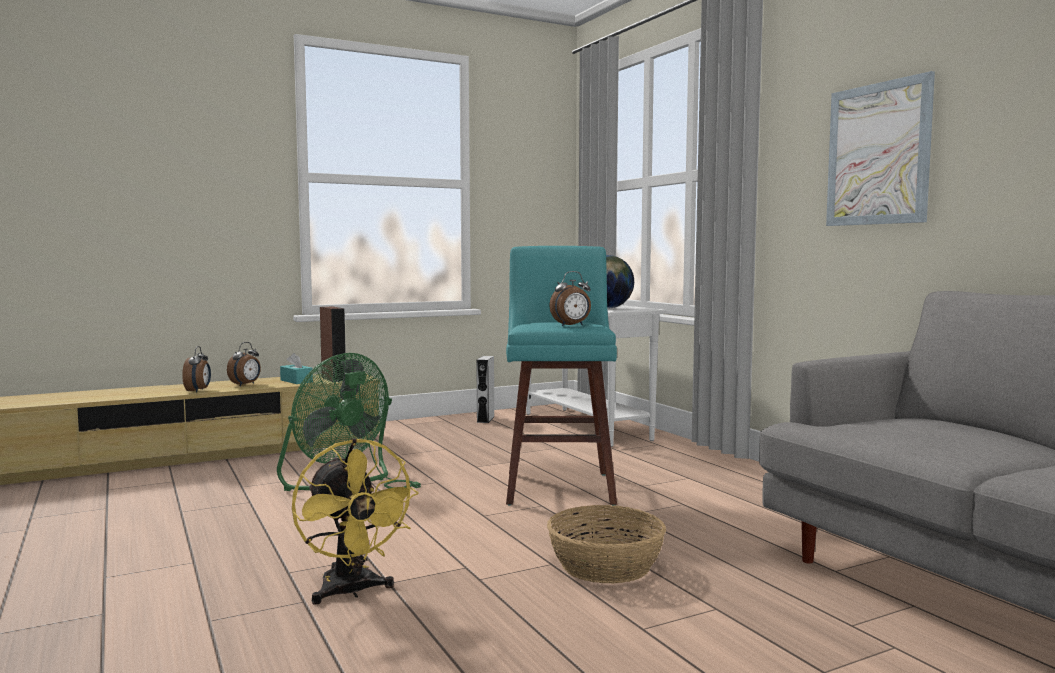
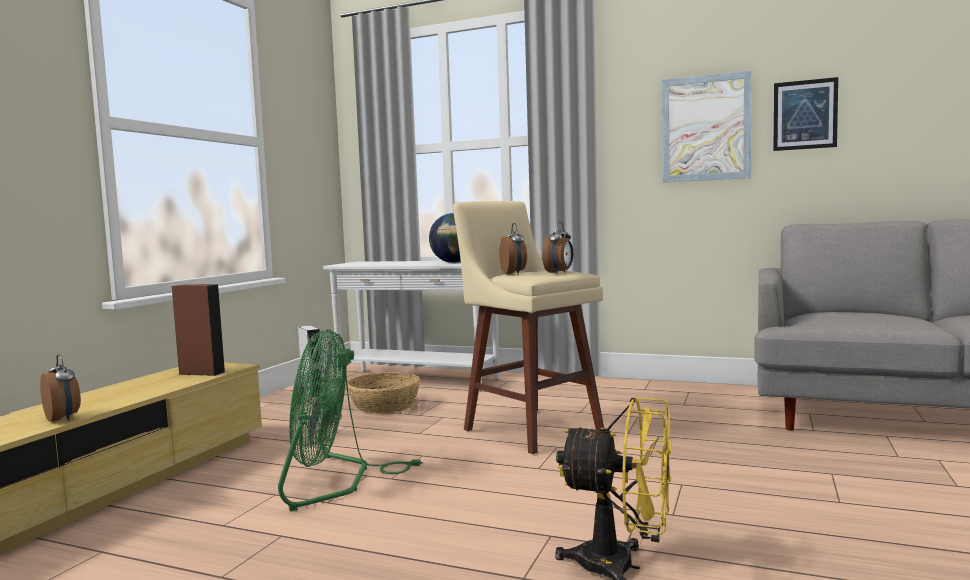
camera: 40 degrees left, 0 degrees up
(246, 384) = (107, 399): alarm clock -> alarm clock (514, 274)
(296, 381) = (163, 383): turquoise tissue box -> none
(560, 487) = (531, 429): turquoise stool -> beige stool
(606, 565) = (712, 471): basket -> basket (385, 406)
(1000, 129) = (805, 114): none -> picture

